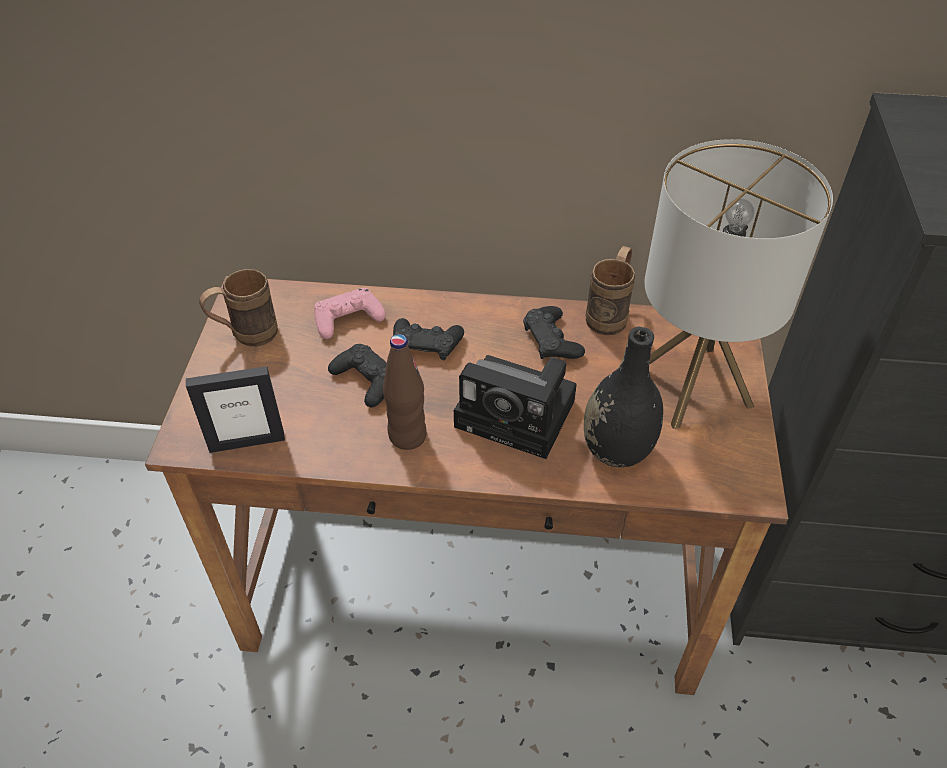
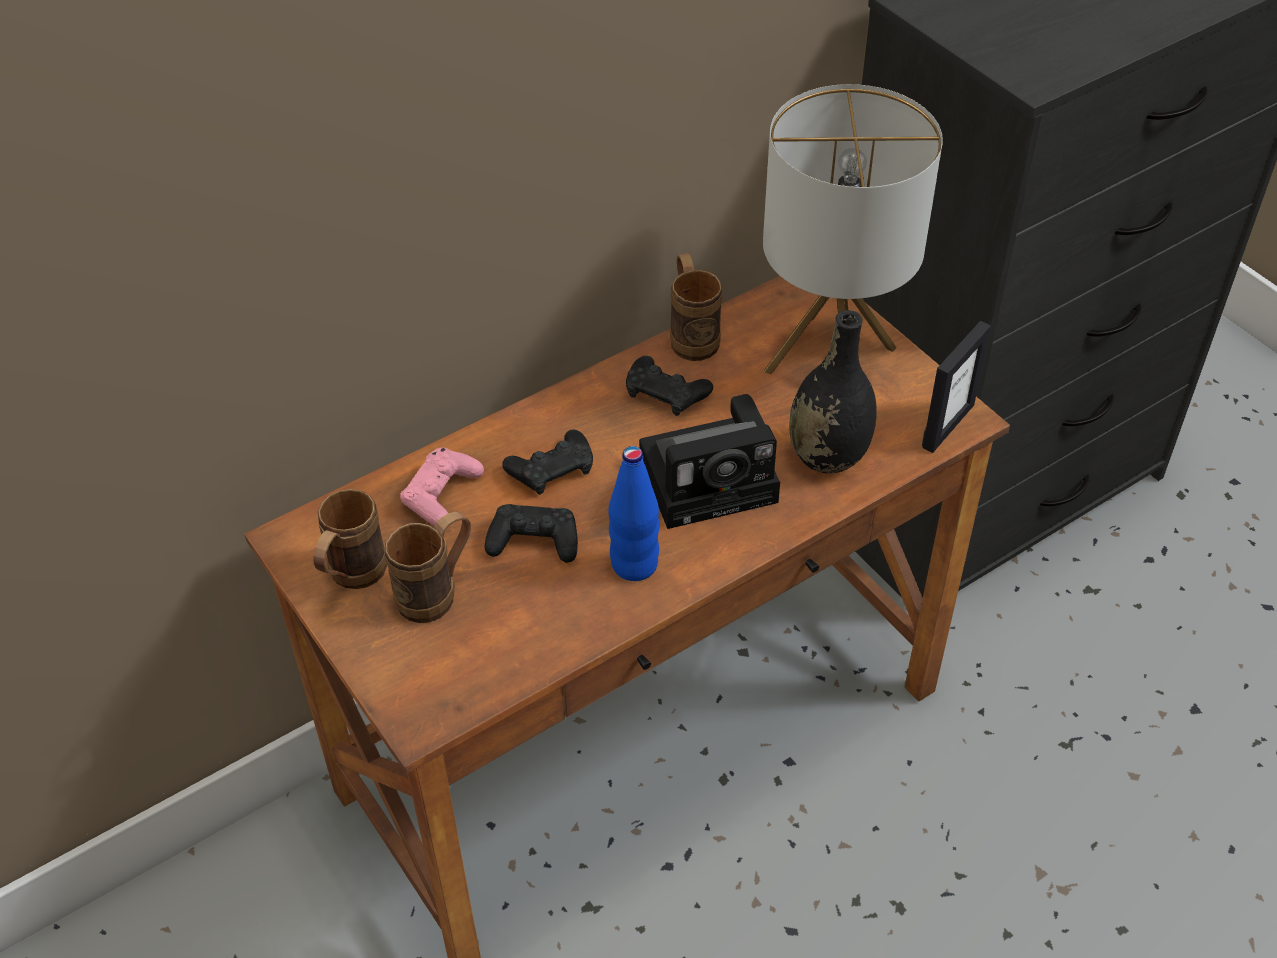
camera: 40 degrees left, 0 degrees up
(247, 442) = (485, 674): picture frame -> picture frame (947, 426)
(279, 375) = (437, 593): none -> brown mug
(407, 436) = (634, 565): brown bottle -> blue bottle

